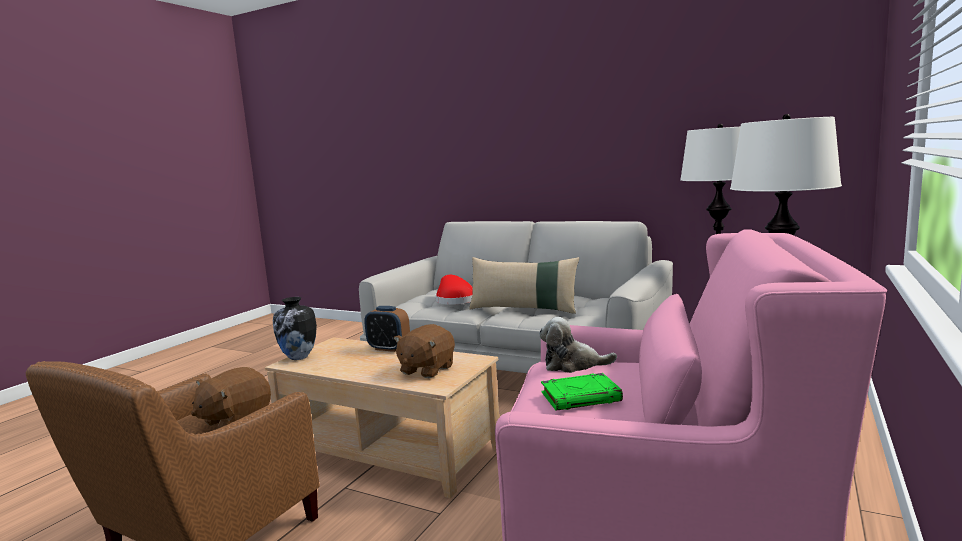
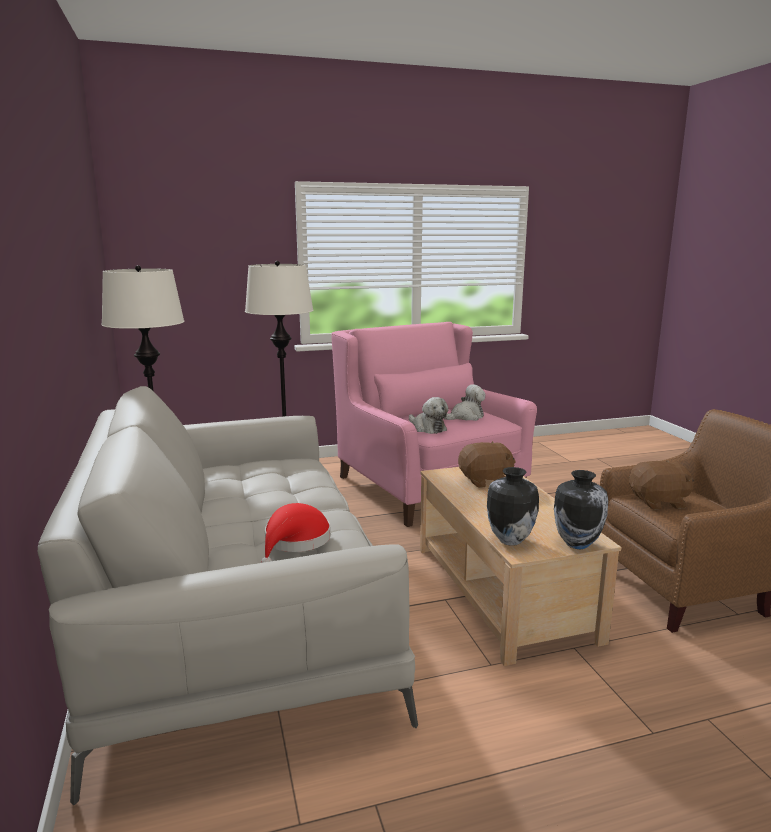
camera: 135 degrees left, 5 degrees up
(347, 344) = (509, 540): none -> vase
(389, 348) = (479, 514): alarm clock -> none
(524, 309) = (288, 494): beige pillow -> none
(581, 397) = (466, 417): green book -> plush toy

